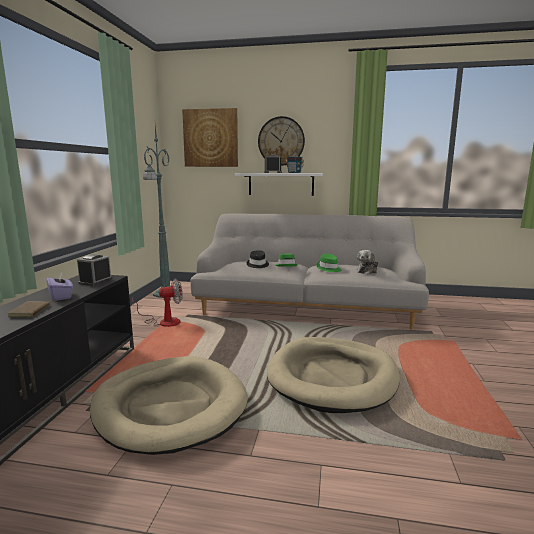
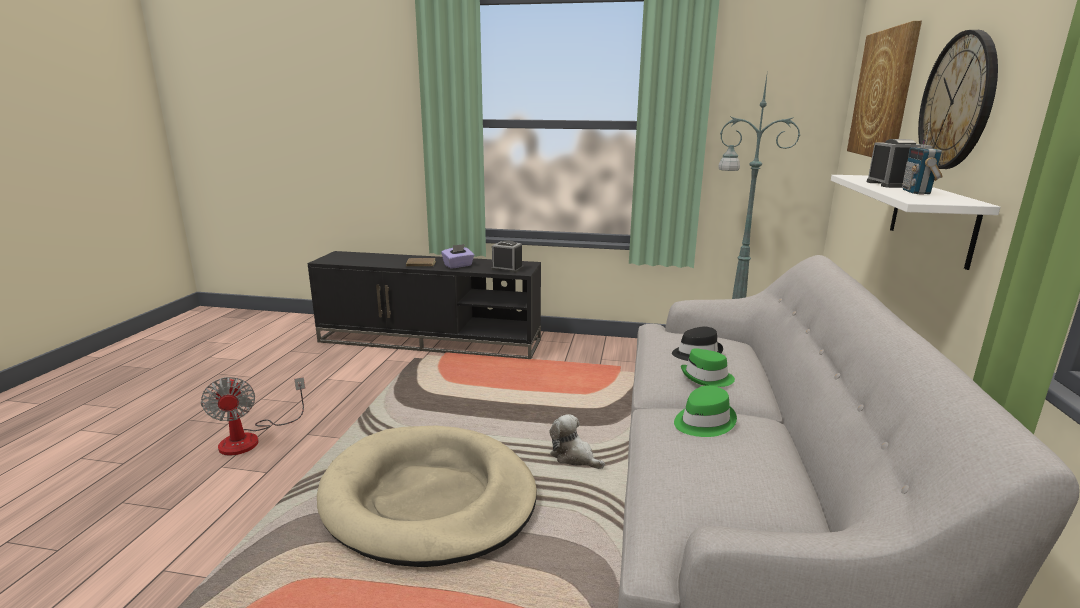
camera: 90 degrees right, 5 degrees up
(164, 322) = (615, 366): fan -> fan (251, 438)
(170, 406) = (404, 391): beige dog bed -> none
(367, 271) = (705, 474): plush toy -> plush toy (574, 457)

